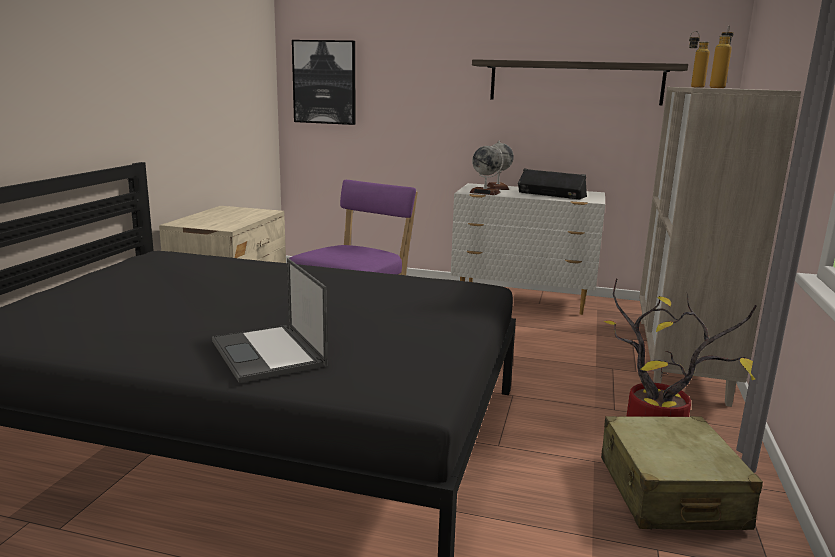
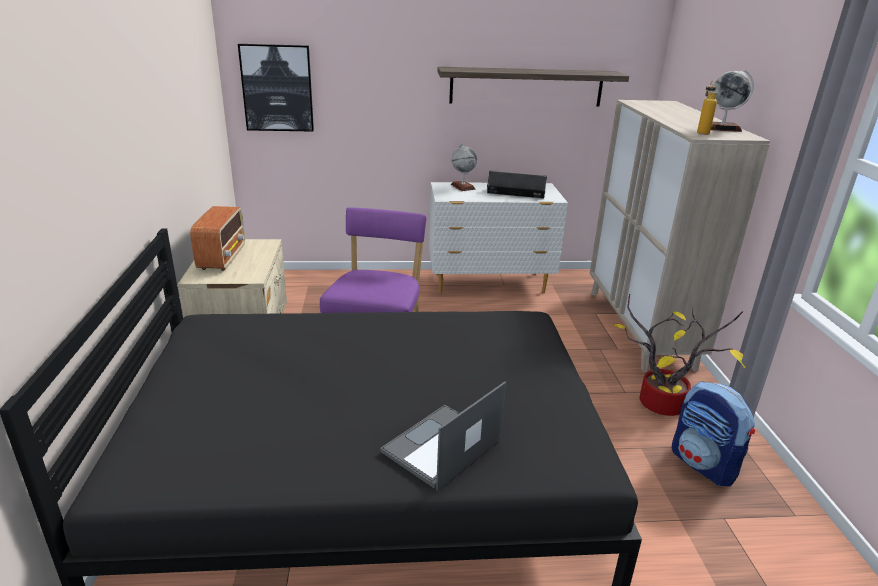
camera: 20 degrees left, 10 degrees up
(217, 215) = (222, 257): none -> radio
(269, 354) = (441, 447): laptop -> laptop turned 90 degrees clockwise
(485, 192) = (460, 197): globe -> globe (722, 128)
(669, 493) = (704, 465): beige suitcase -> backpack
(693, 87) = (662, 117): bottle -> none

